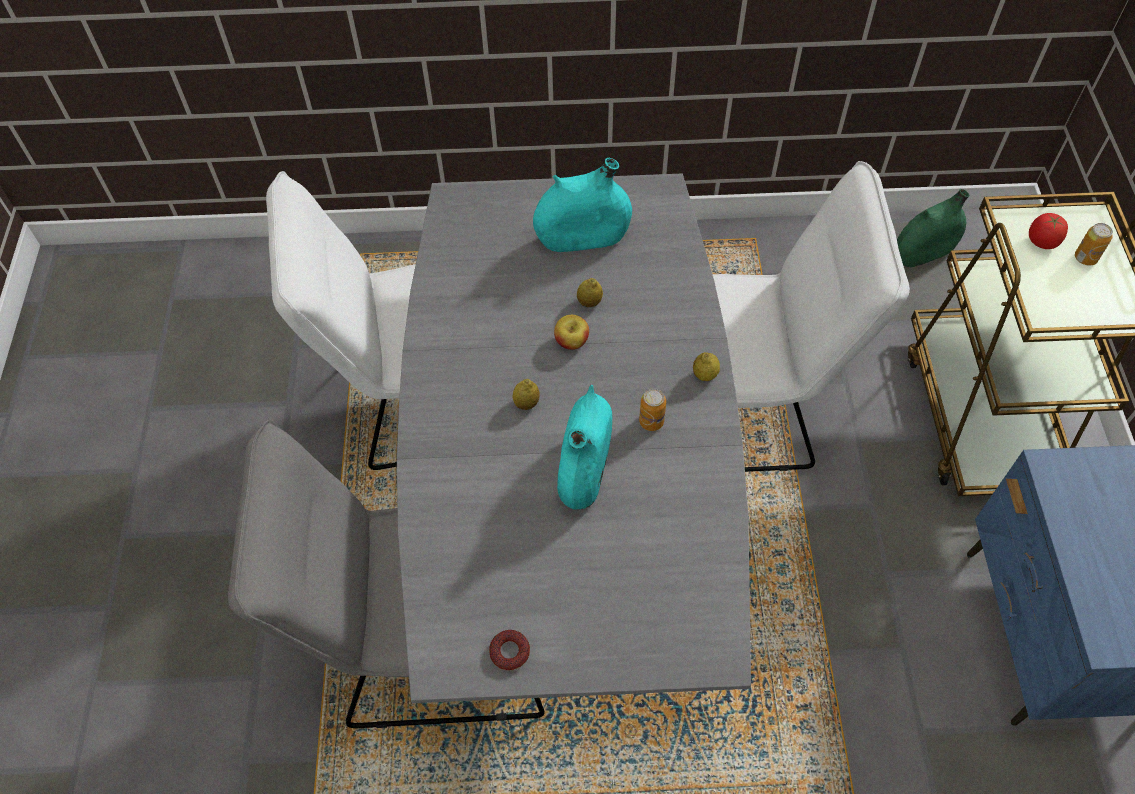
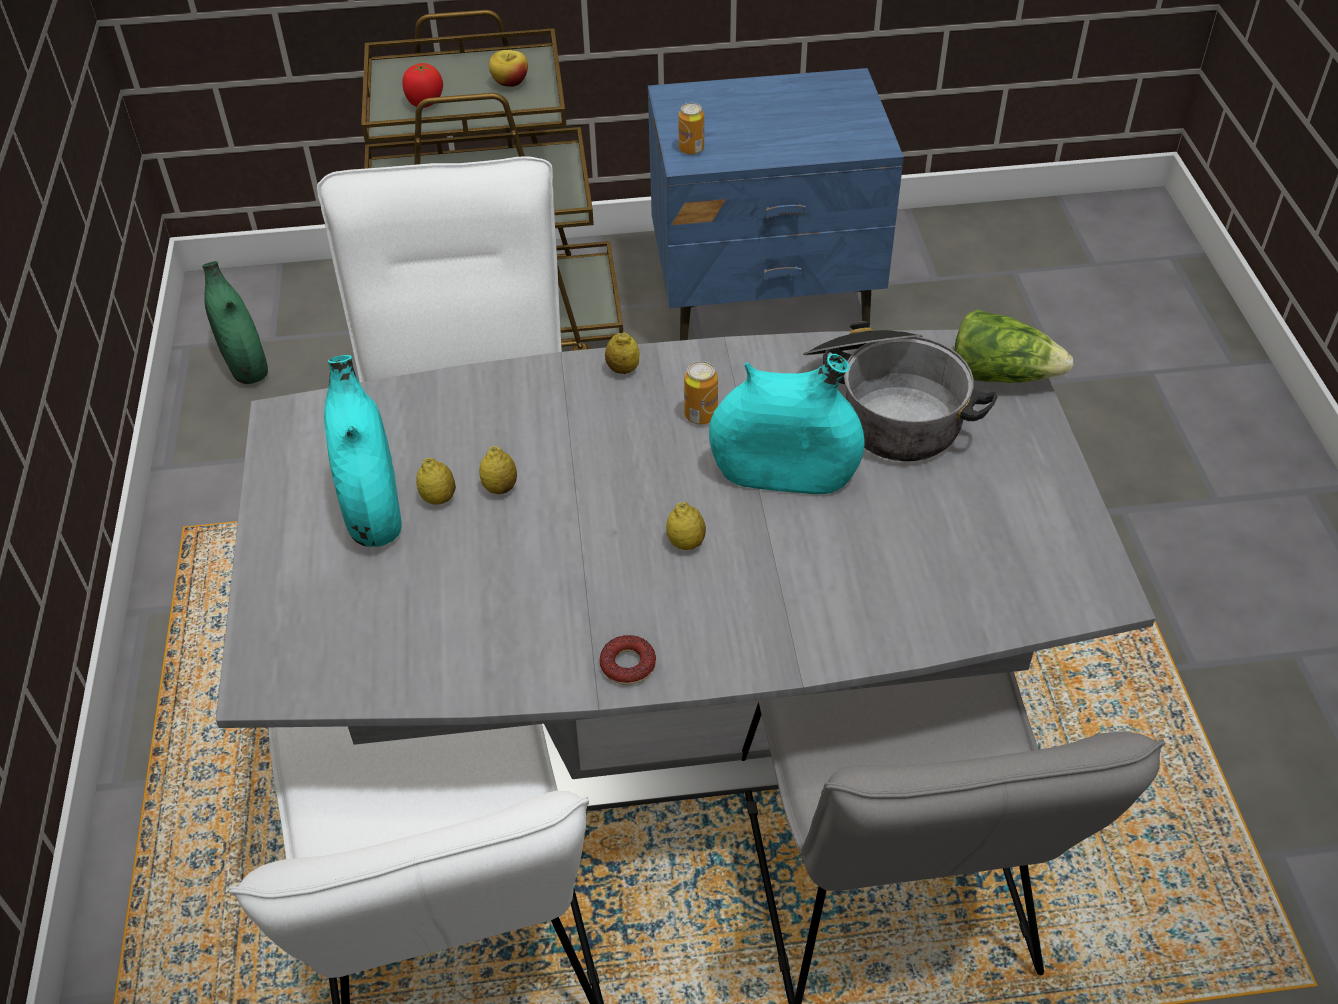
camera: 95 degrees left, 10 degrees down
(509, 652) = (1059, 526): donut -> donut (628, 665)
(571, 341) = (573, 502): apple -> apple (510, 82)
(583, 270) = (438, 498): none -> lemon
(651, 550) = (886, 408): none -> cooking pot
(688, 648) = (1001, 374): none -> lettuce
(1085, 258) = (450, 77): can -> can (691, 149)

